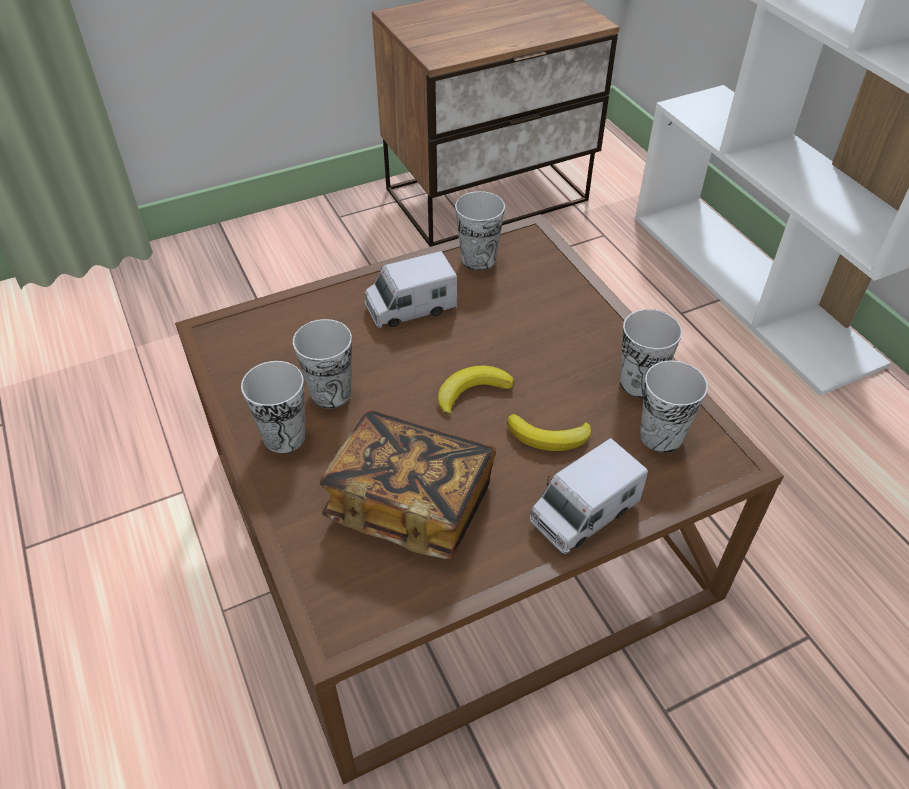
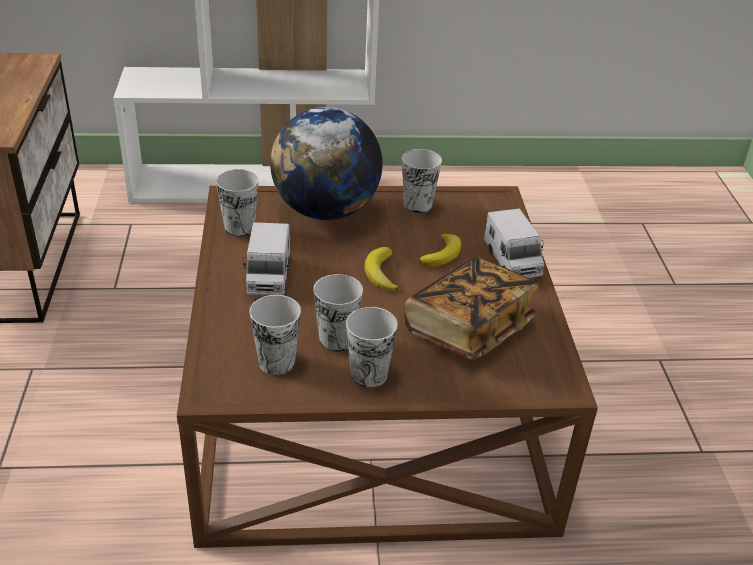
camera: 70 degrees left, 10 degrees down
(560, 309) = (326, 211): none -> globe
(661, 436) = (466, 213): cup -> cup (276, 362)

